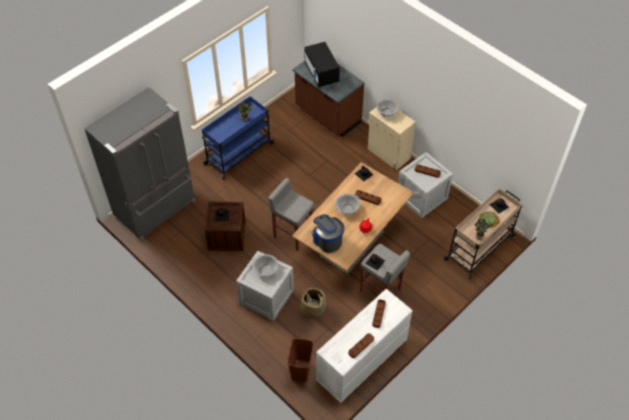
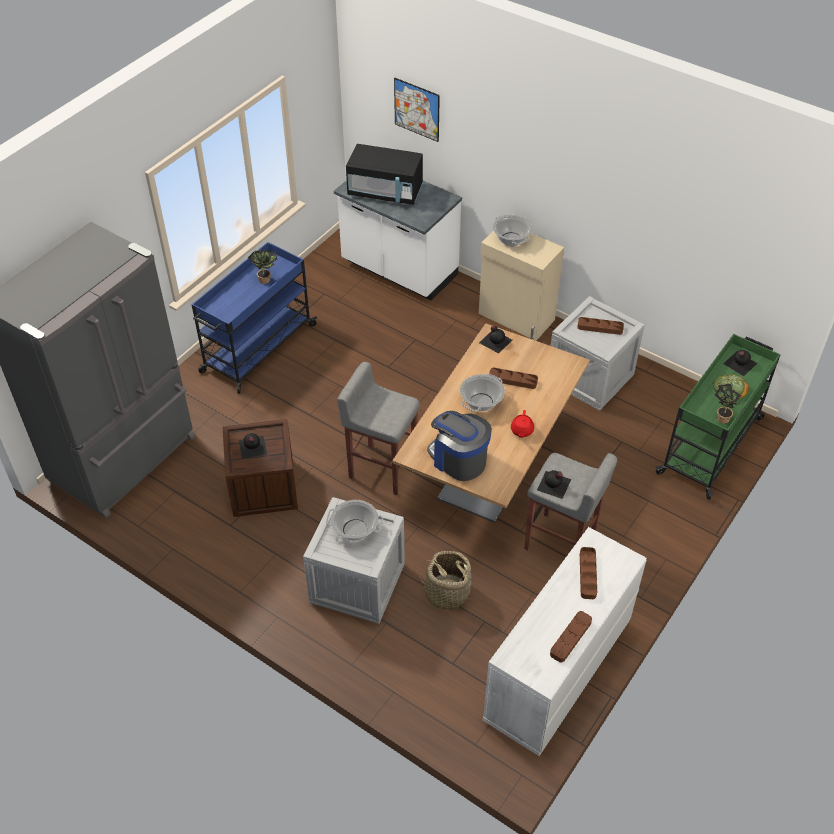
camera: 10 degrees left, 5 degrees down
(300, 370) = (449, 708): brown trash can -> none
(321, 73) = (385, 192): black microwave -> black microwave turned 45 degrees counterclockwise
(327, 116) = (398, 271): brown counter -> white counter
(343, 31) = (417, 109): none -> picture
(480, 247) = (711, 444): beige cart -> green cart

